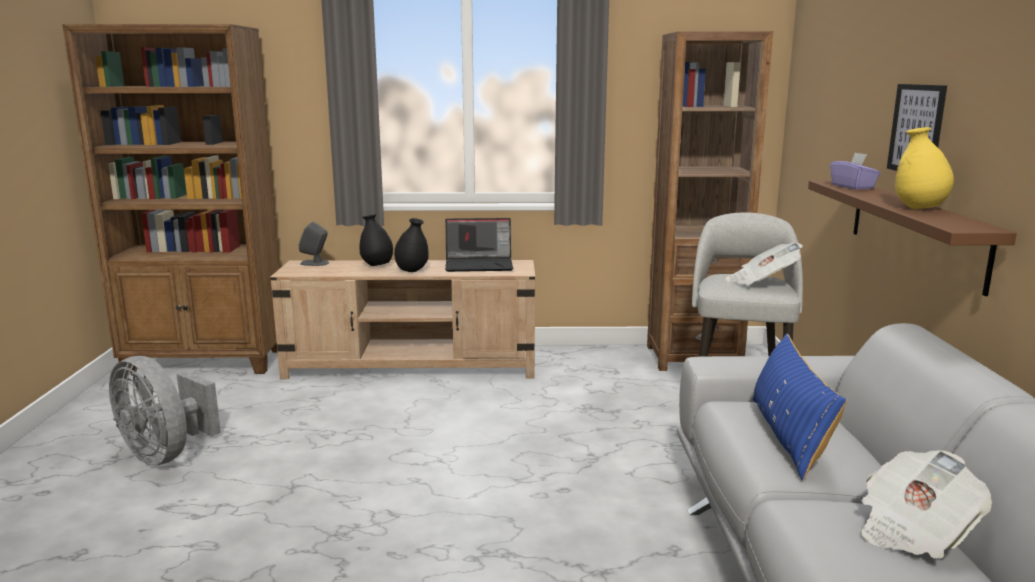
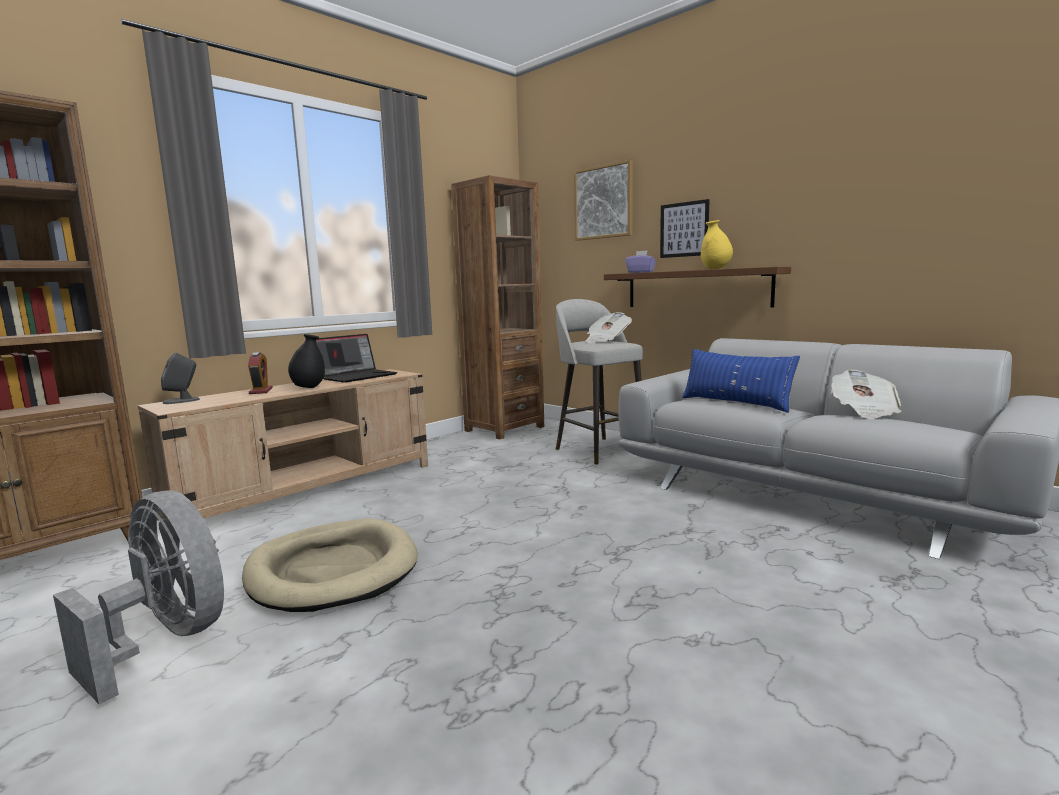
camera: 45 degrees left, 5 degrees down
(165, 454) = (167, 640): grey fan -> grey fan turned 135 degrees counterclockwise
(300, 451) = (333, 570): none -> beige dog bed
(377, 265) = (261, 391): black vase -> alarm clock
(852, 65) = (603, 202): none -> picture

